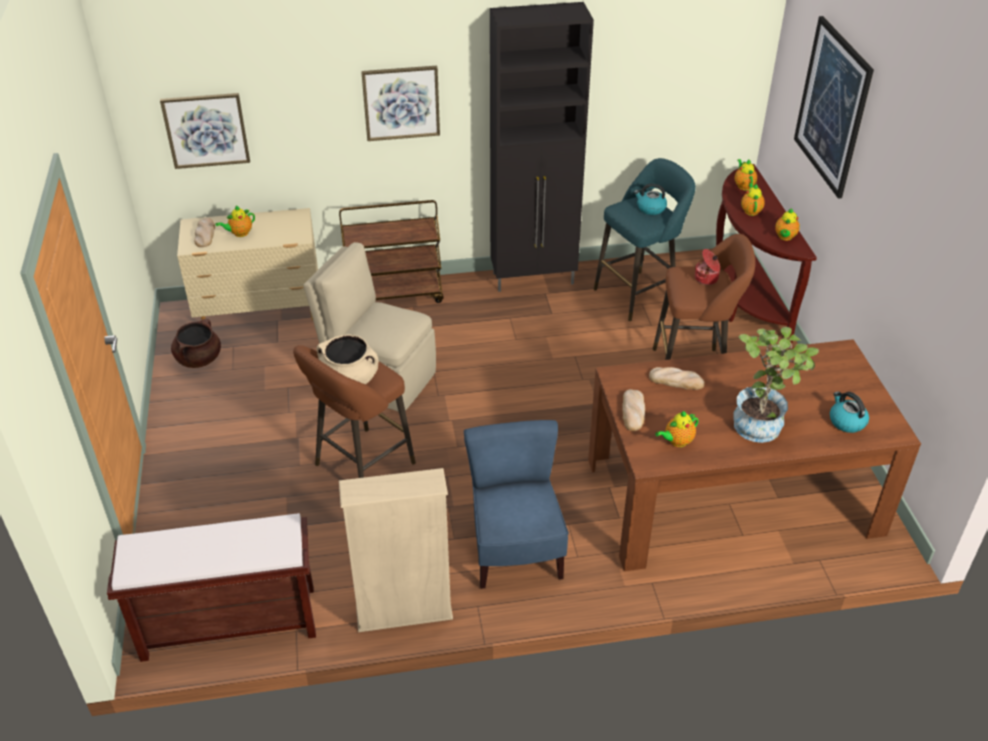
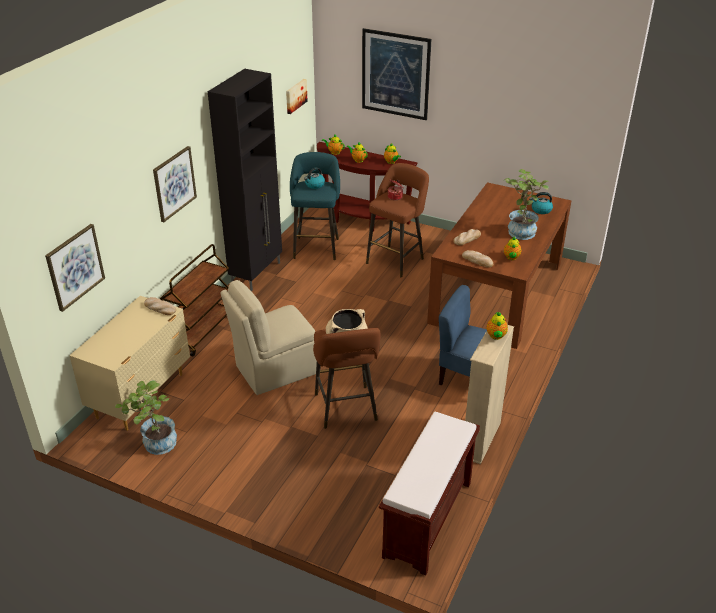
camera: 55 degrees left, 5 degrees down
(199, 359) = (155, 444): brown cooking pot -> potted plant
(205, 234) = (106, 350): bread -> bread (159, 308)
(239, 233) = (128, 334): teapot -> teapot (496, 336)
(711, 78) = (295, 96): none -> picture

